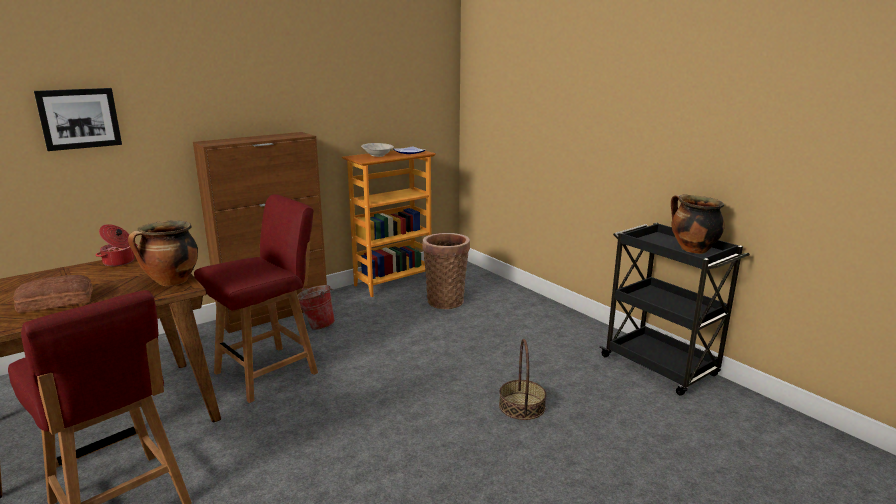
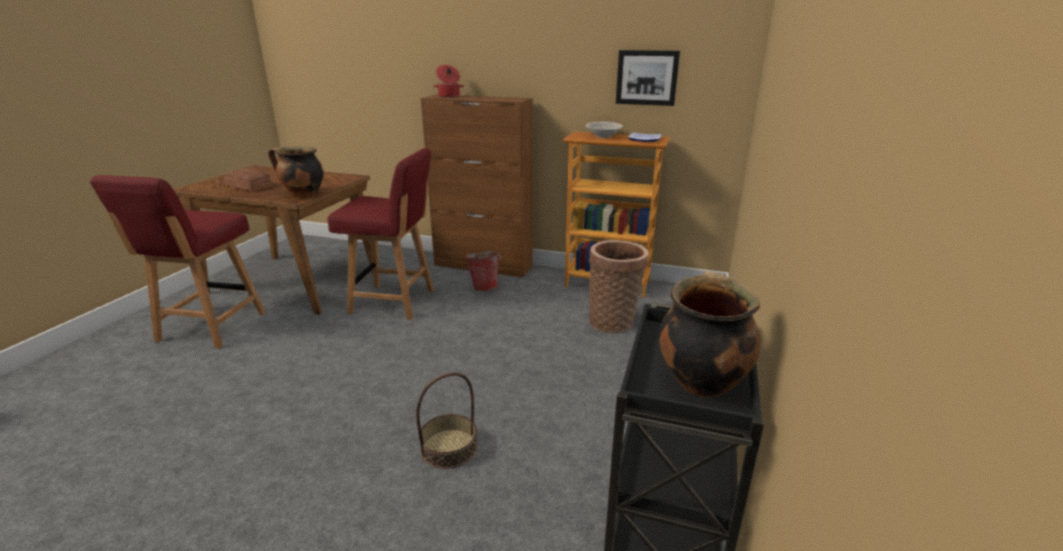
camera: 55 degrees right, 5 degrees up
(79, 118) = (365, 65): picture -> picture (647, 77)
(119, 262) = (328, 176): cooking pot -> cooking pot (449, 96)

